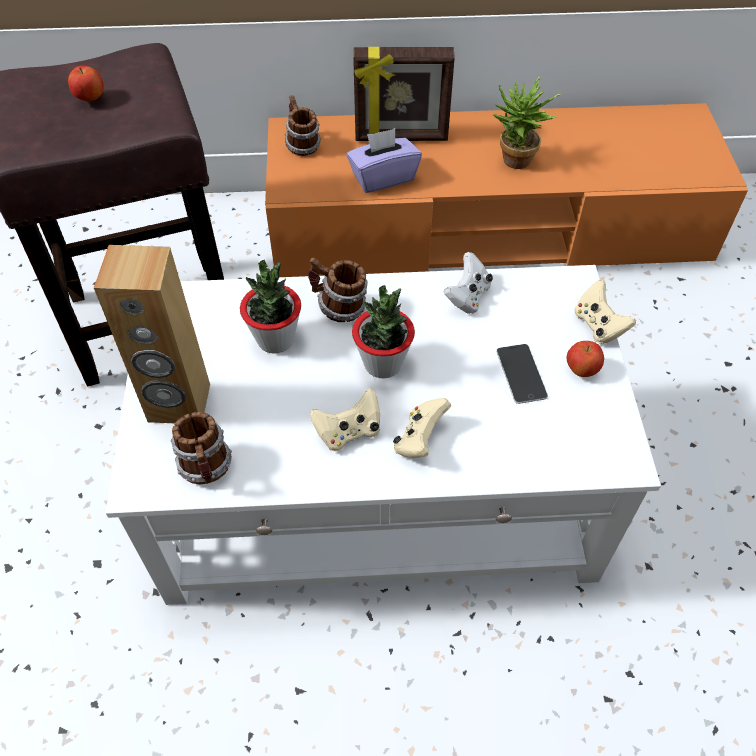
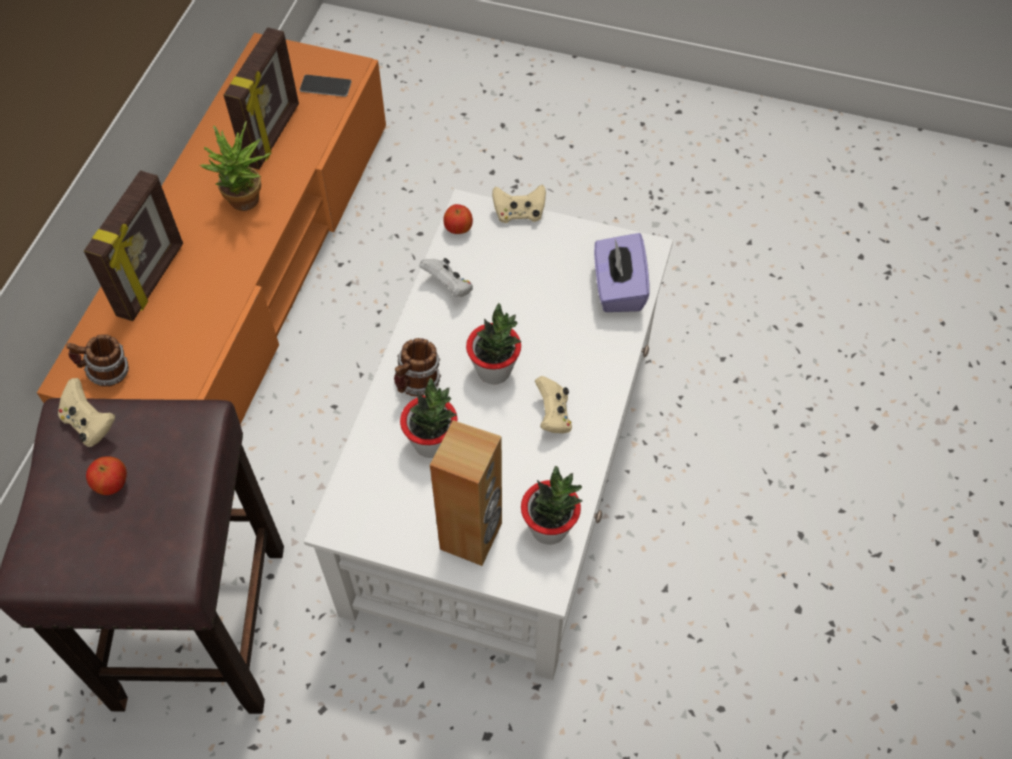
camera: 70 degrees left, 5 degrees up
(207, 468) = (549, 528): mug -> potted plant
(383, 177) = (203, 315): purple tissue box -> purple tissue box (618, 288)
(419, 440) = (579, 369): beige game controller -> beige game controller (90, 424)
(521, 373) = (544, 281): phone -> phone (325, 86)
(581, 370) = (557, 242): apple -> apple (458, 229)
(600, 153) = (273, 135): none -> picture frame

